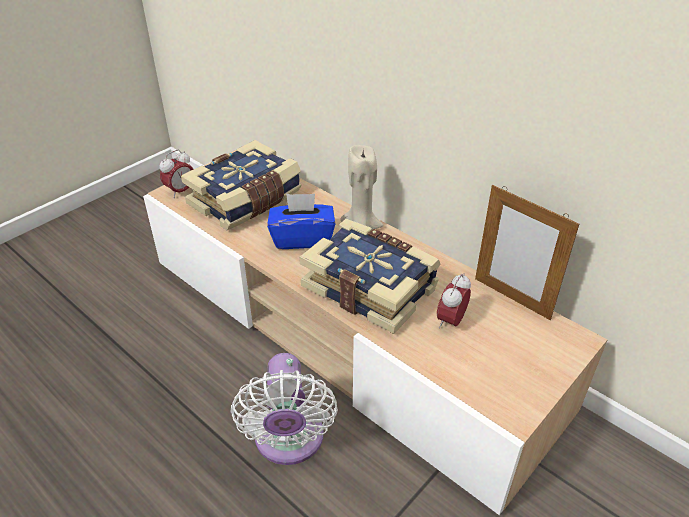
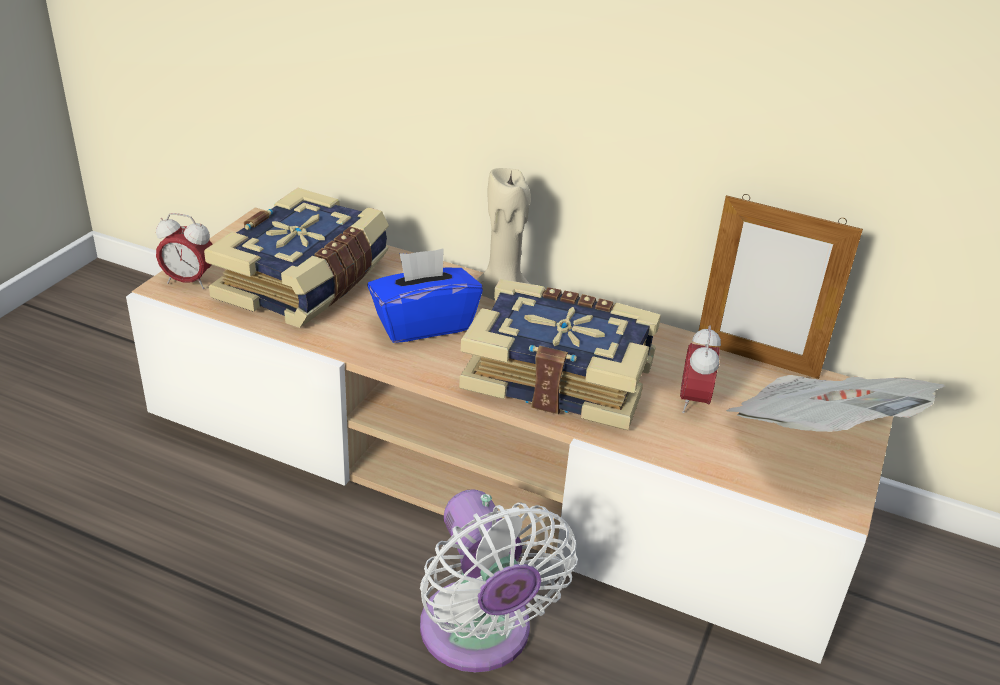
camera: 20 degrees left, 5 degrees down
(180, 191) = (189, 282): alarm clock -> alarm clock turned 75 degrees clockwise
(526, 363) = (817, 437): none -> newspaper

